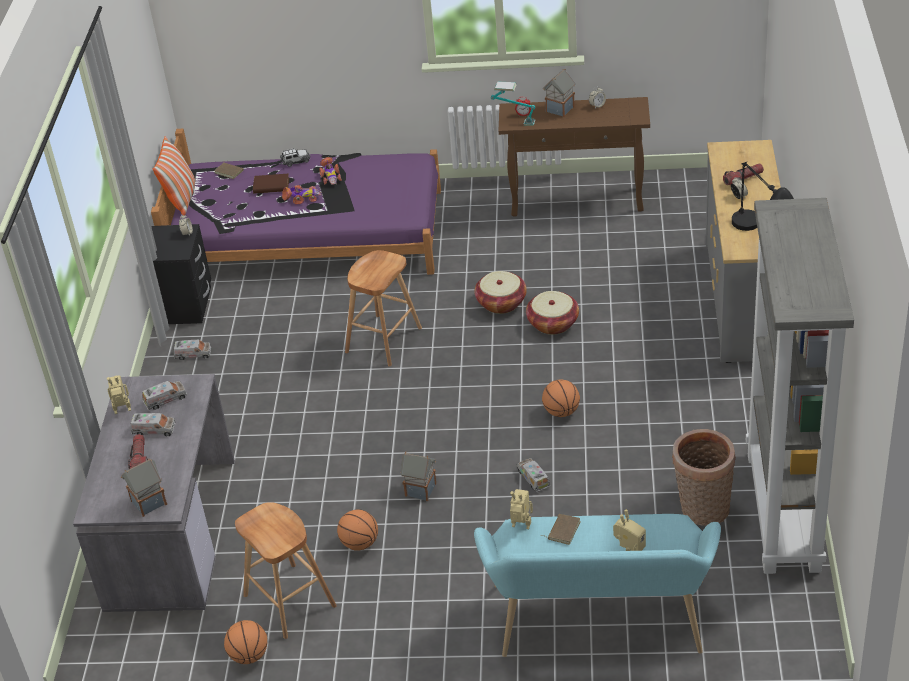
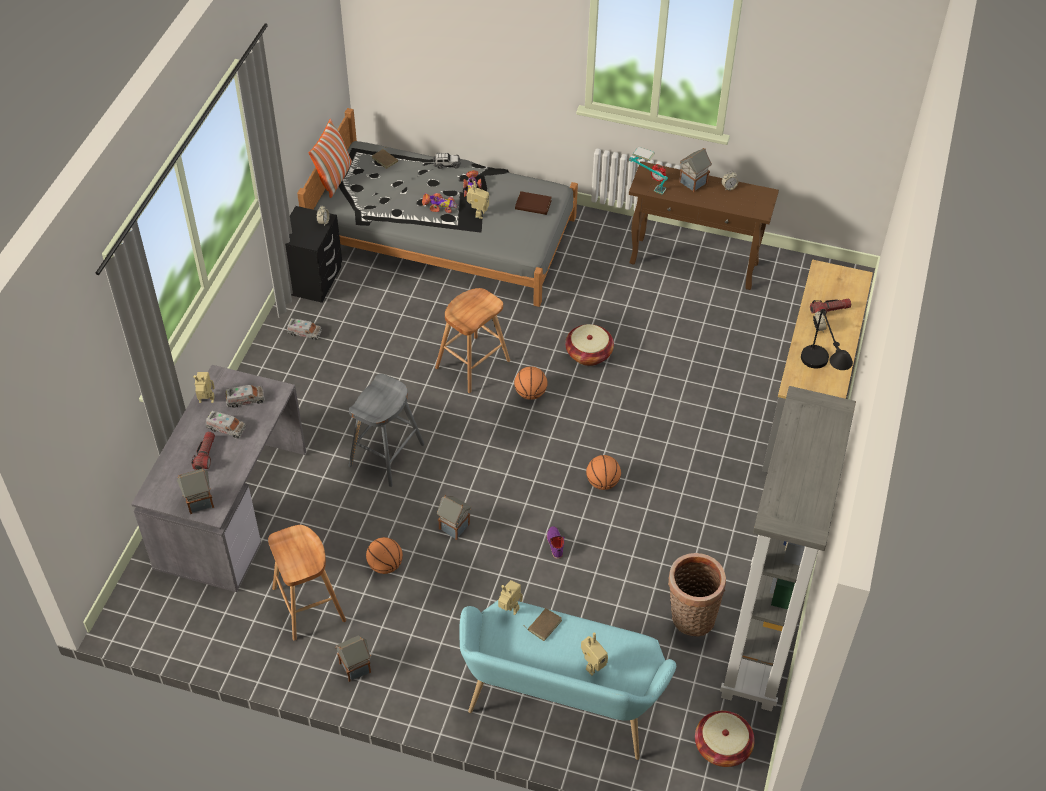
camera: 10 degrees right, 10 degrees up
(249, 656) = (259, 647): basketball -> basketball (530, 393)
(271, 186) = (416, 185): brown book -> brown book (533, 205)
(308, 235) = (442, 235): purple bed -> grey bed
(323, 442) = (386, 455): none -> grey stool
(344, 195) = (478, 213): none -> toy robot
(363, 646) = (355, 667): none -> toy house
(533, 479) = (554, 544): toy truck -> purple shoe
(553, 323) = (627, 388): basket -> basket (722, 747)

